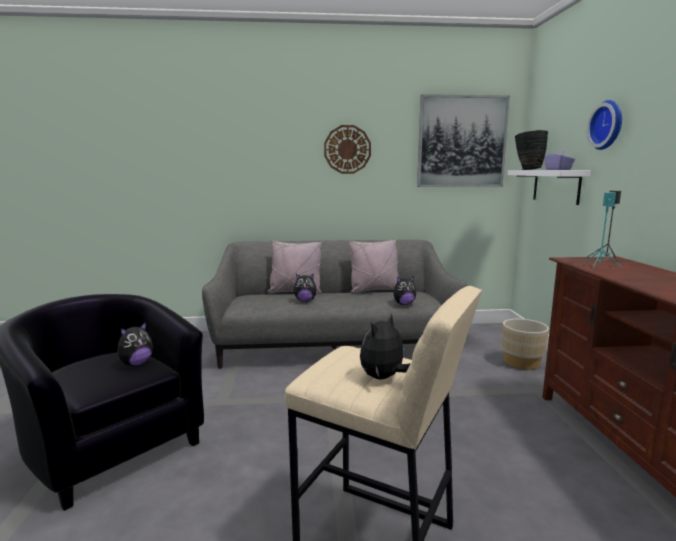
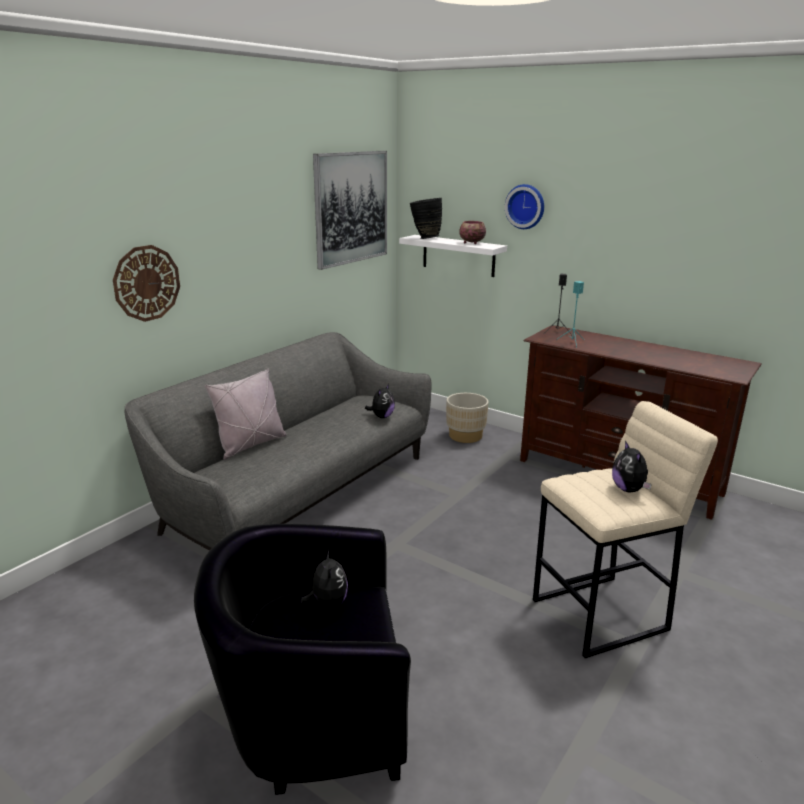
camera: 50 degrees left, 10 degrees up
(305, 301) = (293, 451): plush toy -> none
(347, 149) = (247, 234): wall clock -> wall clock (146, 283)
(374, 290) = (324, 410): purple pillow -> none
(558, 169) = (471, 243): purple tissue box -> bowl

